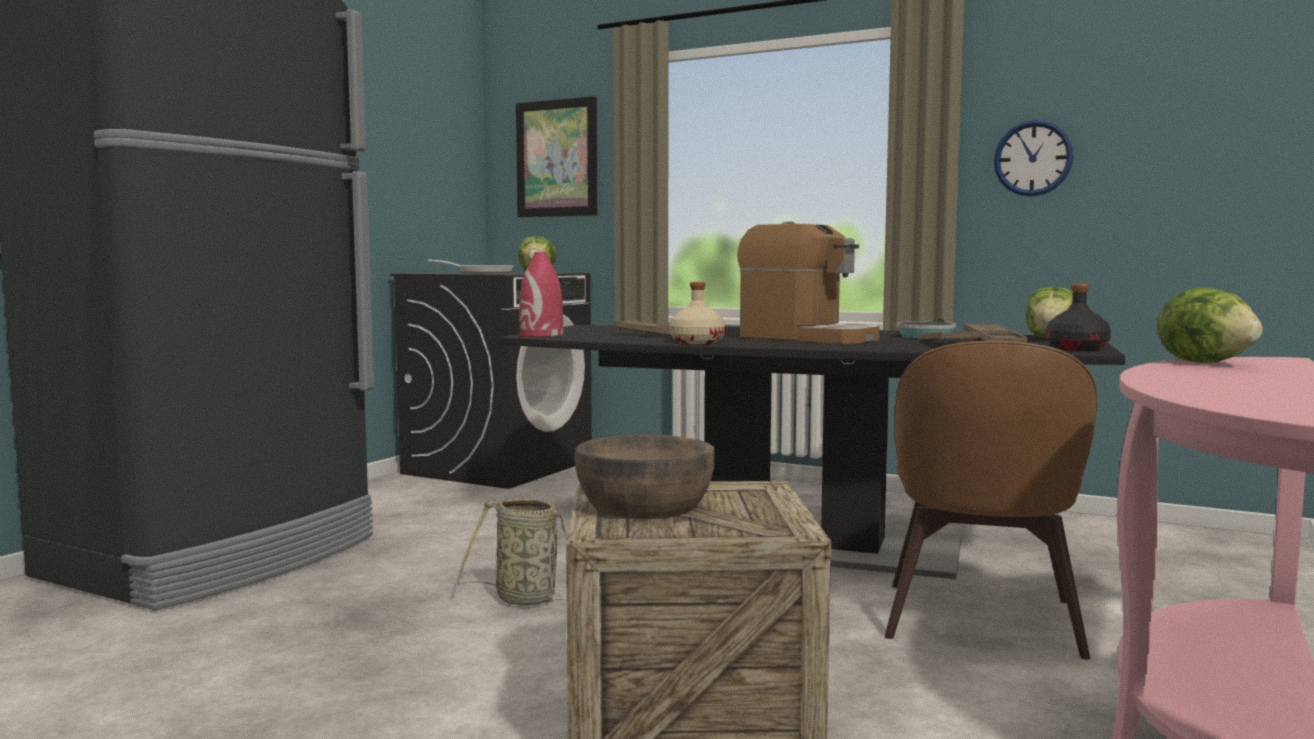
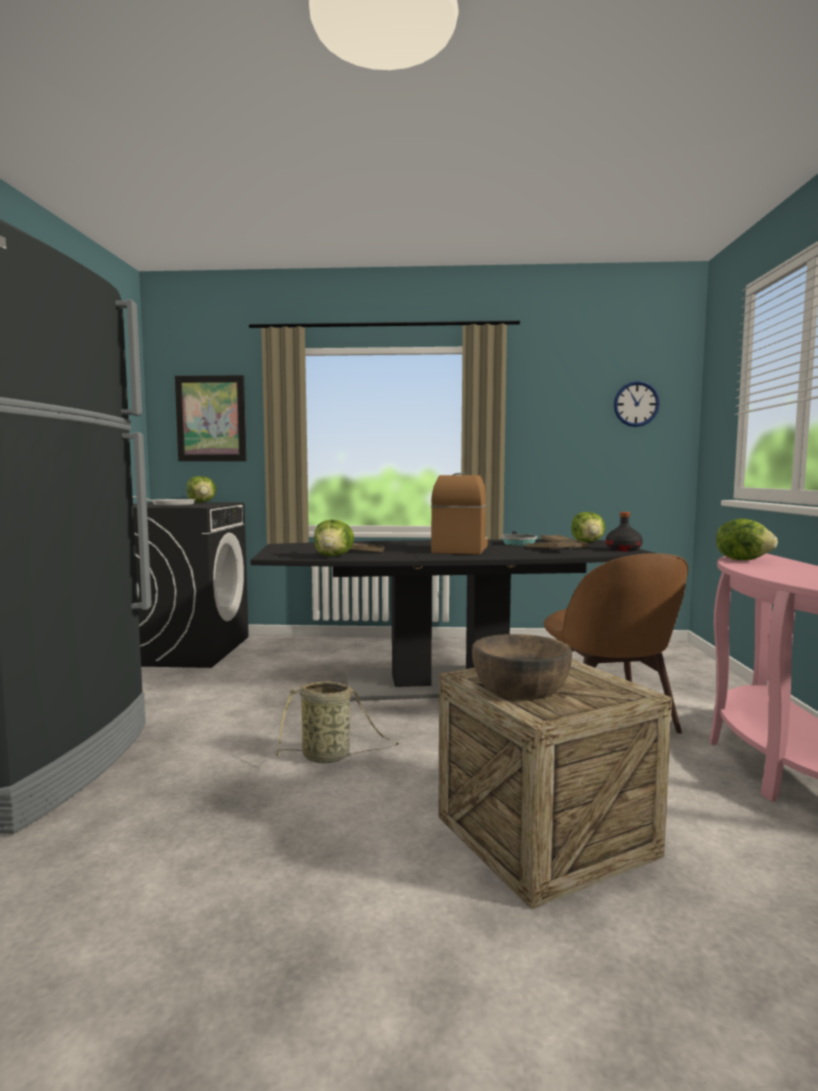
camera: 25 degrees left, 0 degrees up
(541, 335) = (279, 556): red vase -> none
(605, 338) = (333, 556): none -> lettuce
(696, 342) = (406, 557): beige bottle -> none
(808, 338) = (460, 549): coffee machine -> coffee machine turned 90 degrees counterclockwise
(1033, 158) = (544, 433): wall clock -> wall clock (636, 404)

